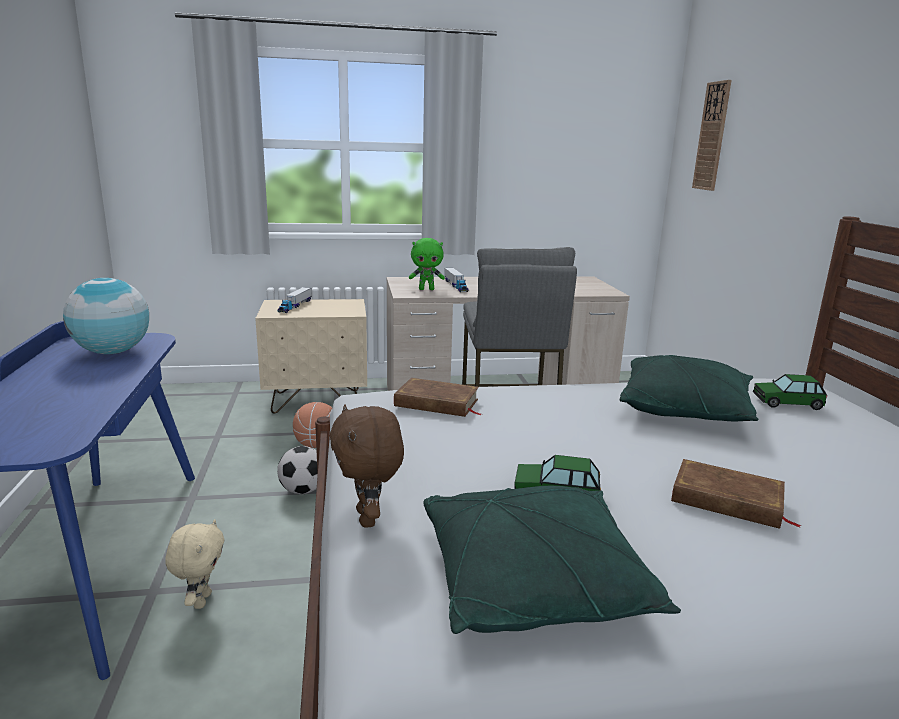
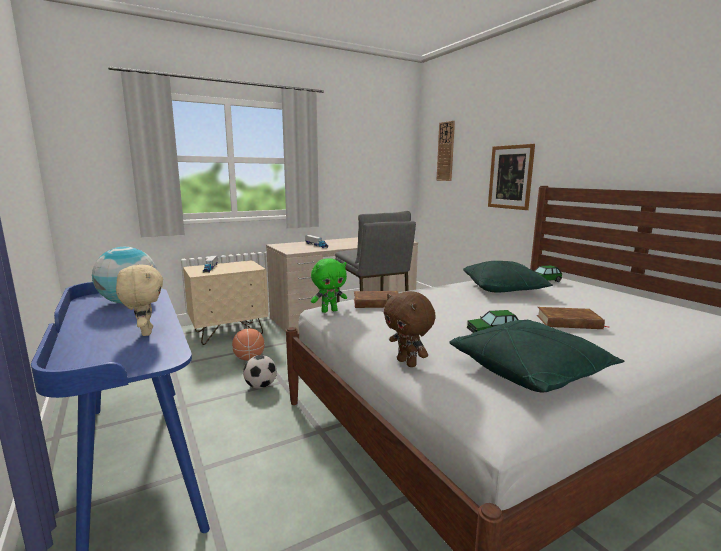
camera: 20 degrees left, 5 degrees down
(201, 600) = (240, 465): beige plush toy -> beige plush toy (145, 332)
(426, 289) = (301, 248): green plush toy -> green plush toy (329, 311)
(804, 193) = (510, 177): none -> picture

